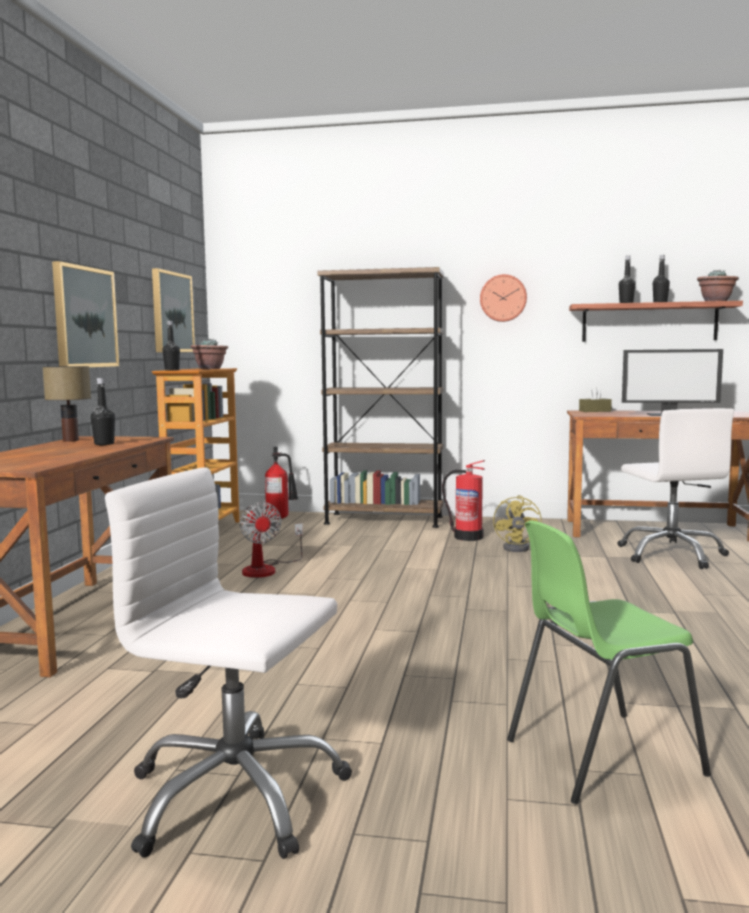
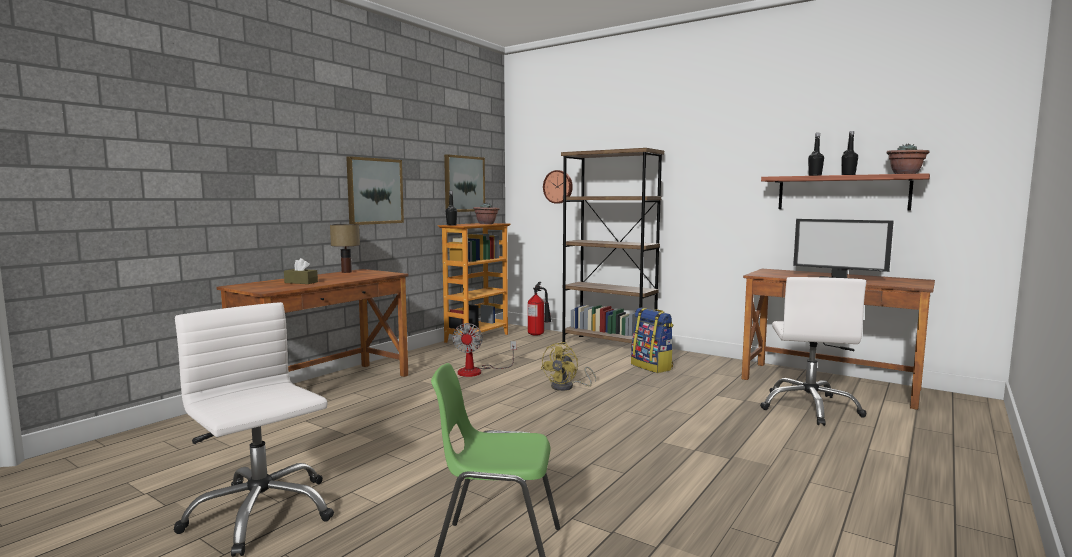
camera: 25 degrees right, 0 degrees up
(104, 444) = (354, 276): black bottle -> none
(467, 537) = (652, 367): fire extinguisher -> backpack
(503, 298) = (712, 171): wall clock -> wall clock (558, 187)
(520, 548) = (681, 382): yellow fan -> yellow fan (567, 387)
(595, 411) = (782, 271): brown tissue box -> brown tissue box (301, 282)

